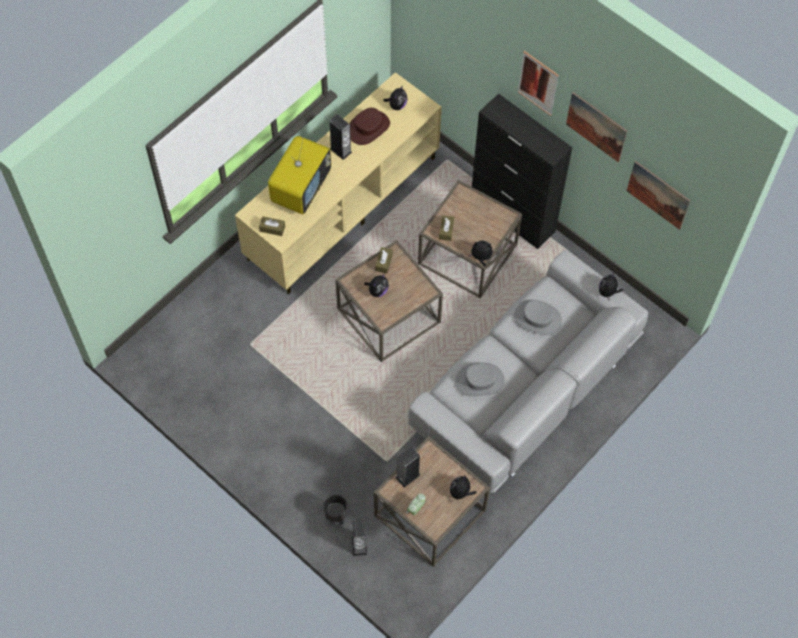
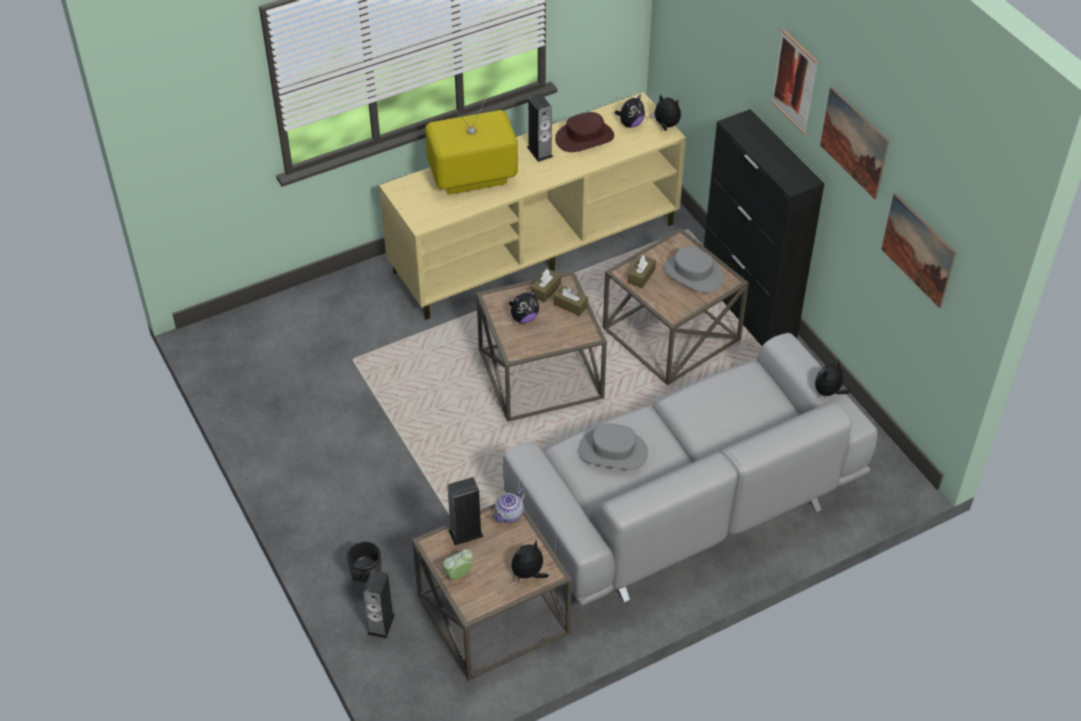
camera: 20 degrees right, 15 degrees down
(272, 228) = (417, 209): brown tissue box -> brown tissue box (570, 305)
(301, 189) = (472, 178): television -> television turned 150 degrees counterclockwise
(430, 453) = (509, 515): none -> teapot
(481, 257) = (674, 316): plush toy -> plush toy (666, 125)
(537, 318) = (721, 401): grey hat -> grey hat (693, 274)

